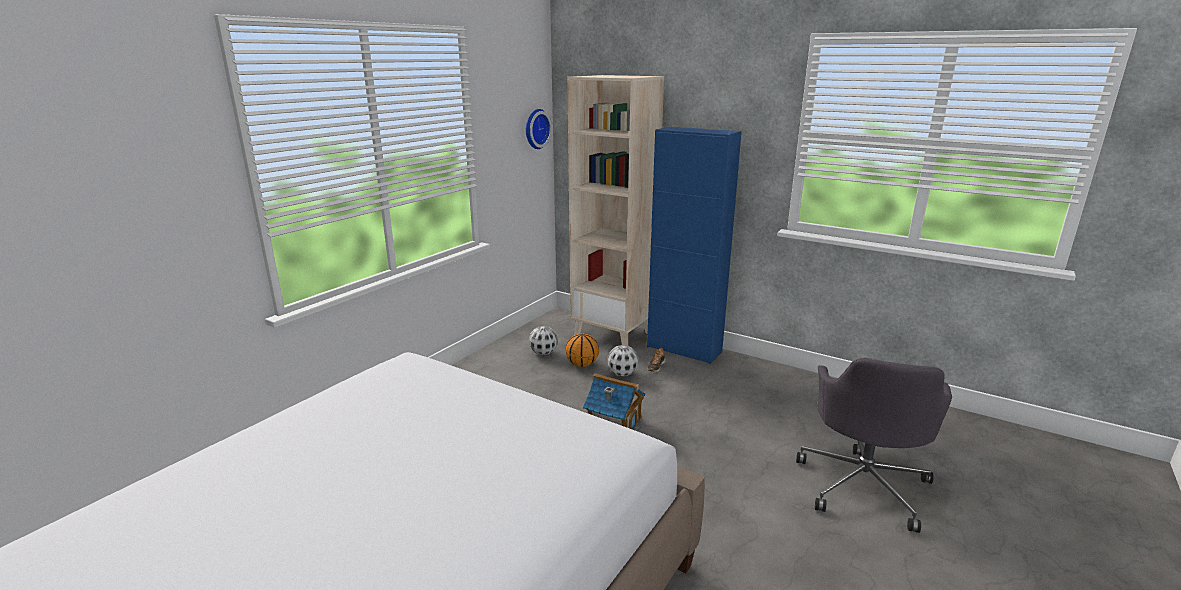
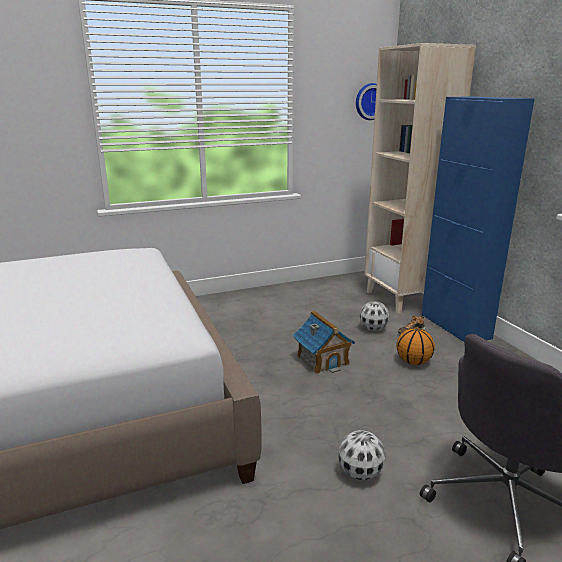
camera: 35 degrees right, 0 degrees up
(544, 353) = (328, 297): football -> football (361, 473)
(582, 364) = (348, 313): basketball -> basketball (414, 362)

